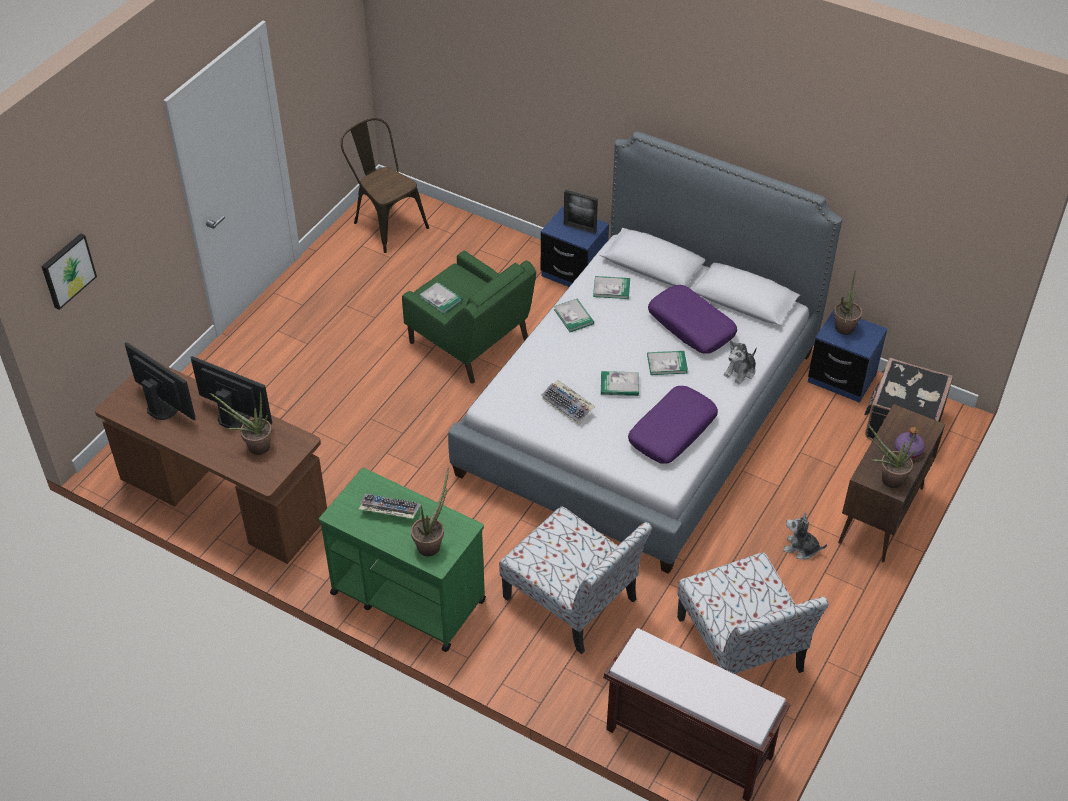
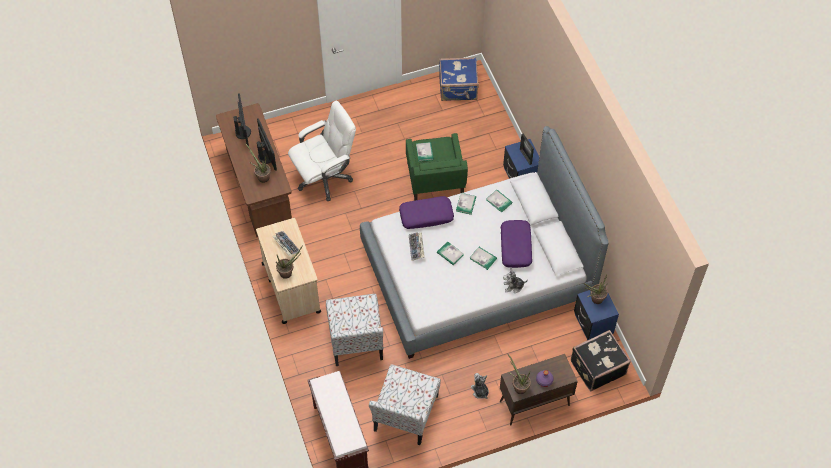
camera: 40 degrees right, 10 degrees up
(67, 270) = (229, 46): picture -> none
(311, 428) = (325, 178): none -> white office chair
(386, 223) = (458, 89): brown chair -> blue suitcase
(407, 596) = (291, 287): green cart -> beige cart
(672, 431) = (450, 293): purple pillow -> purple pillow (426, 215)

